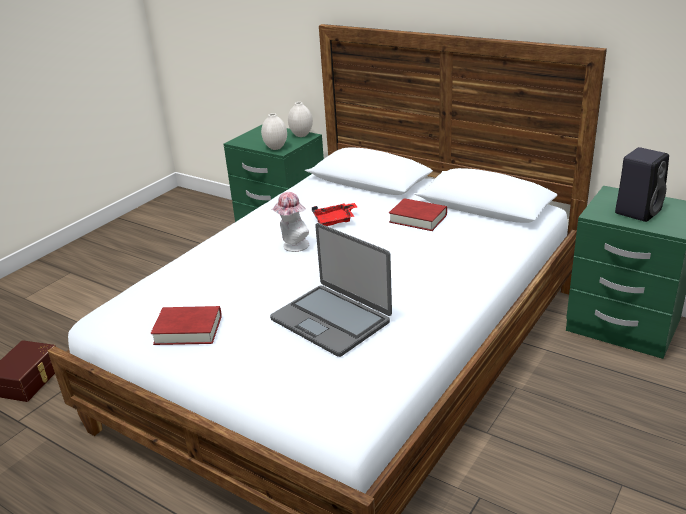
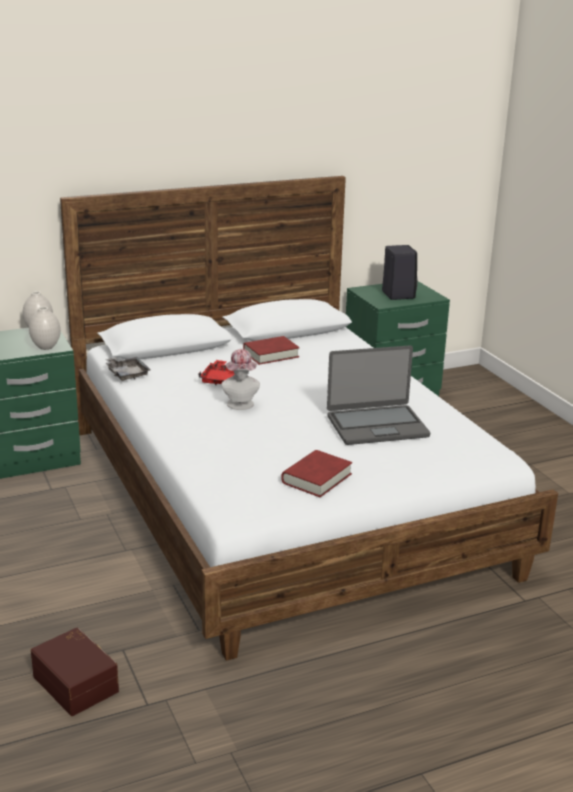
camera: 60 degrees left, 5 degrees down
(297, 188) = (127, 374): none -> grey tray

